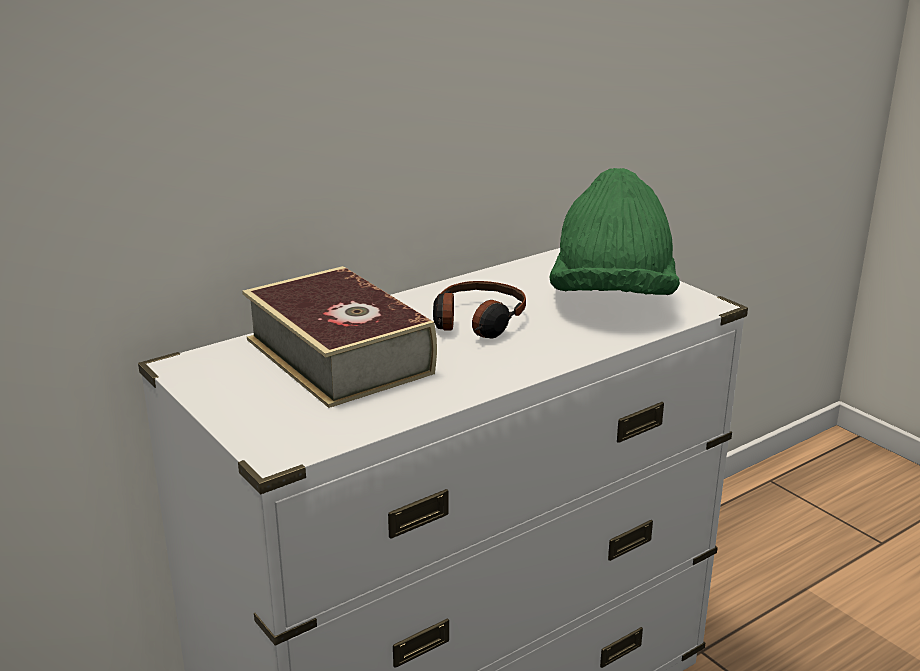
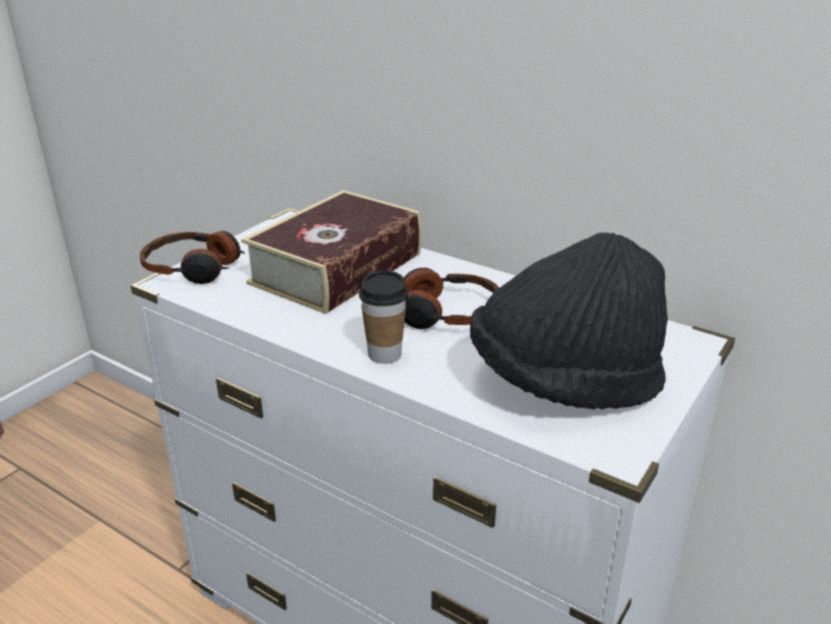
camera: 70 degrees right, 5 degrees up
(255, 436) = (194, 268): none -> headphones
(530, 358) = (384, 354): none -> cup
(611, 301) = (564, 381): green hat -> black hat

